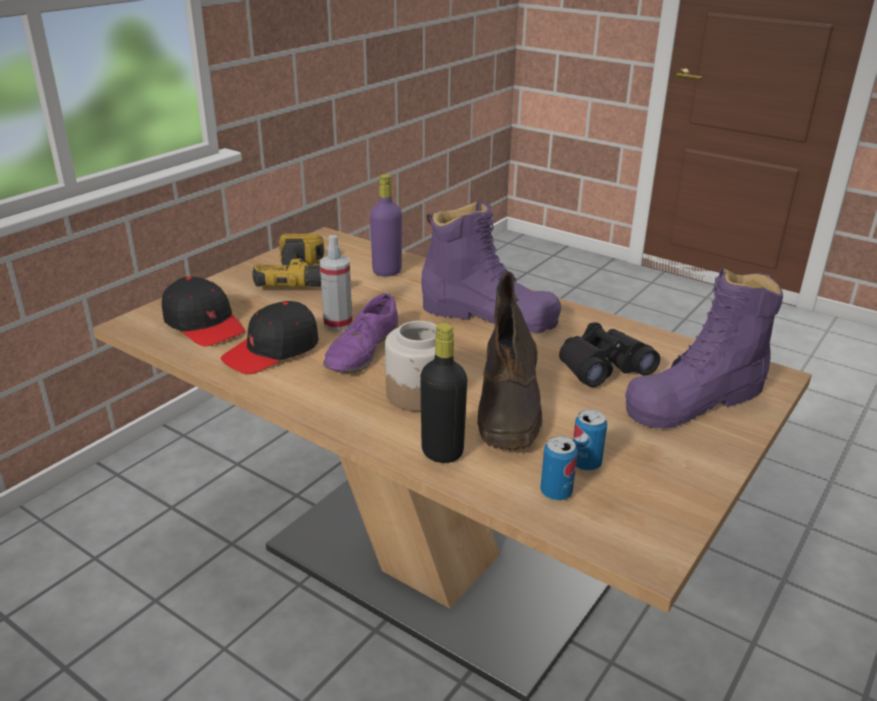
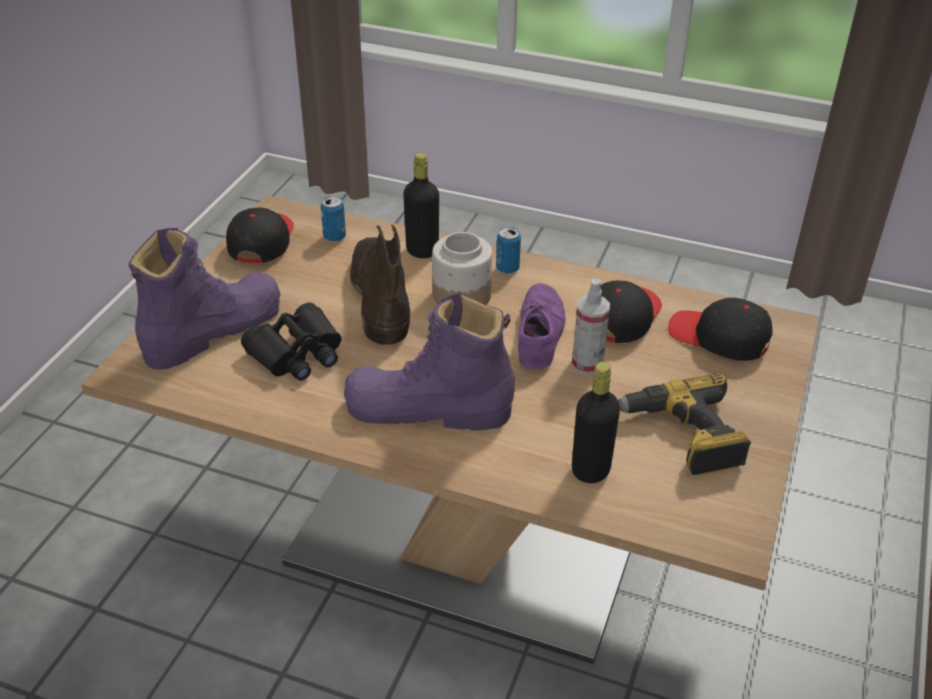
camera: 165 degrees right, 10 degrees up
(387, 271) = (590, 470): purple bottle -> black bottle
(586, 463) = (314, 259): can -> can (507, 268)
(661, 502) = (262, 241): none -> black cap

